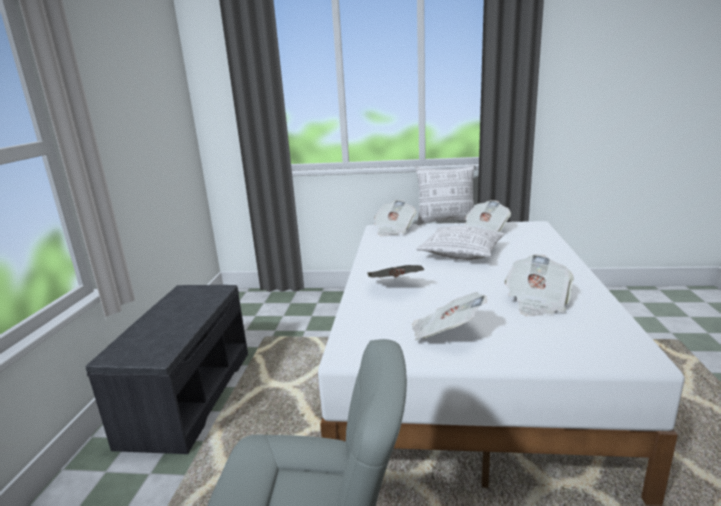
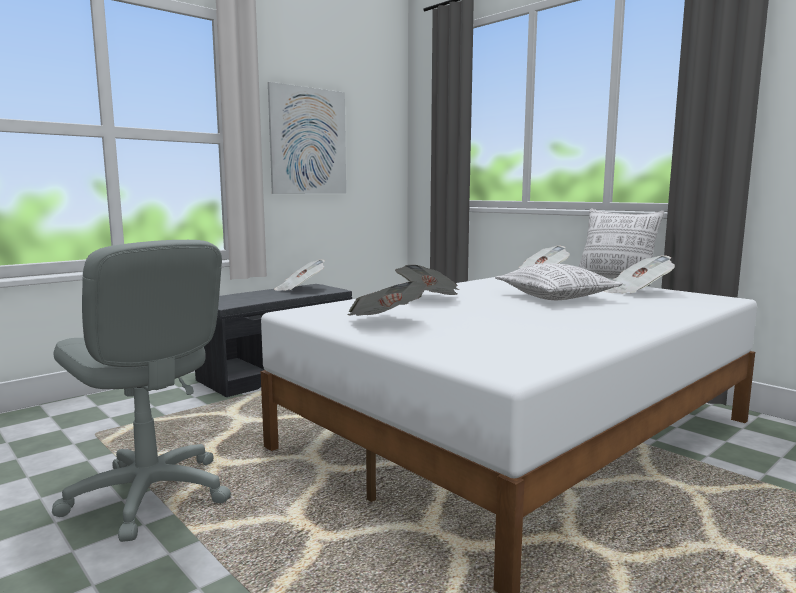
camera: 40 degrees right, 10 degrees down
(124, 128) = (308, 141): none -> picture
(536, 302) = (525, 329): newspaper -> newspaper (300, 289)

